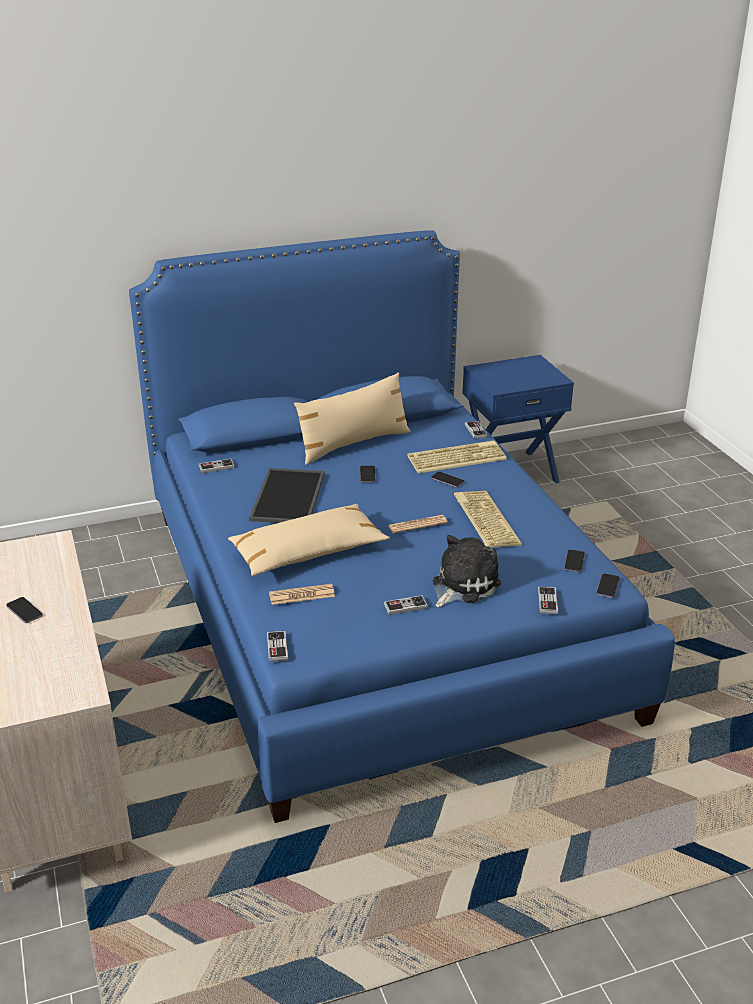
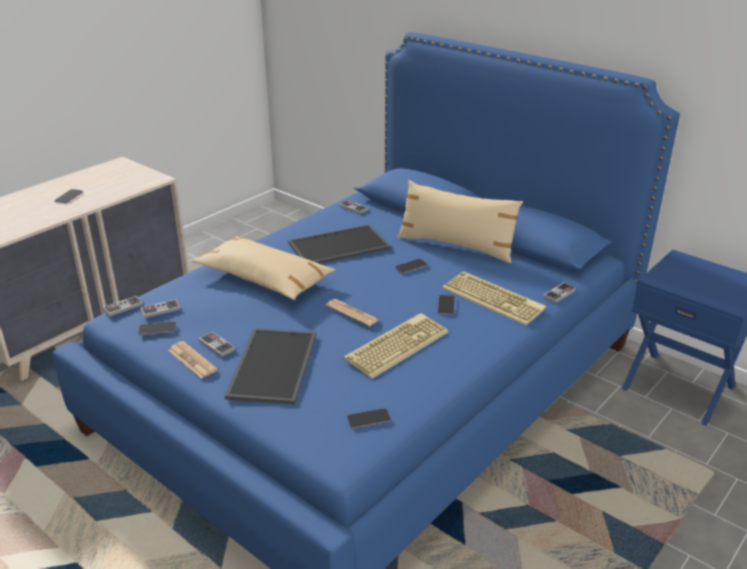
camera: 60 degrees right, 0 degrees up
(302, 595) = (196, 294): newspaper -> newspaper (192, 360)
(462, 585) = (271, 364): plush toy -> tray
(547, 601) = (280, 421): game controller -> game controller (160, 310)
(608, 587) = (340, 455): phone -> phone (157, 329)

